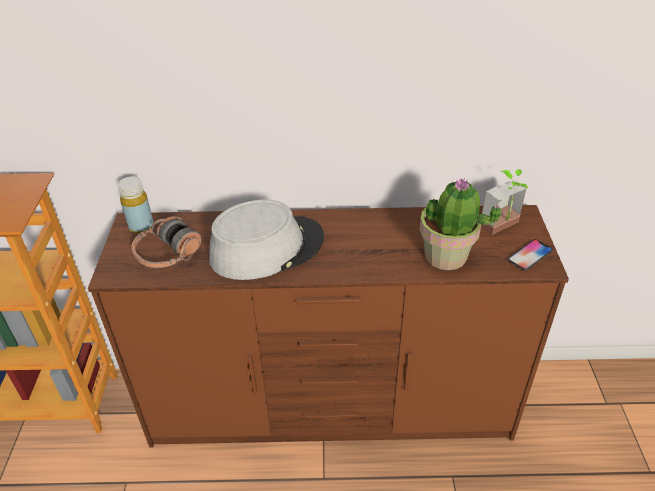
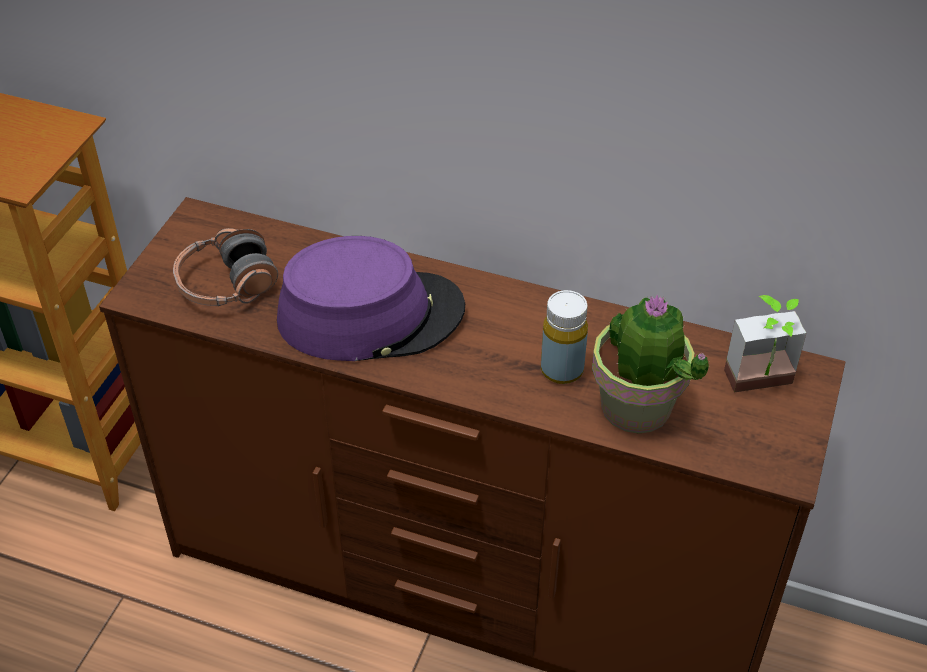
camera: 20 degrees right, 5 degrees up
(141, 227) = (209, 229): yellow bottle -> yellow bottle (562, 370)
(267, 248) = (371, 315): grey hat -> purple hat
(530, 255) = (774, 446): phone -> none

